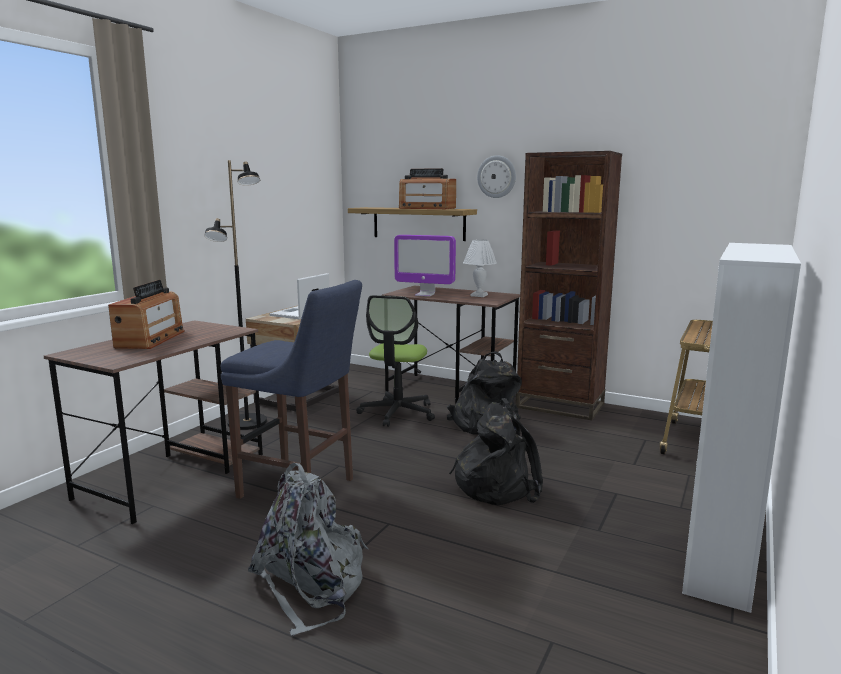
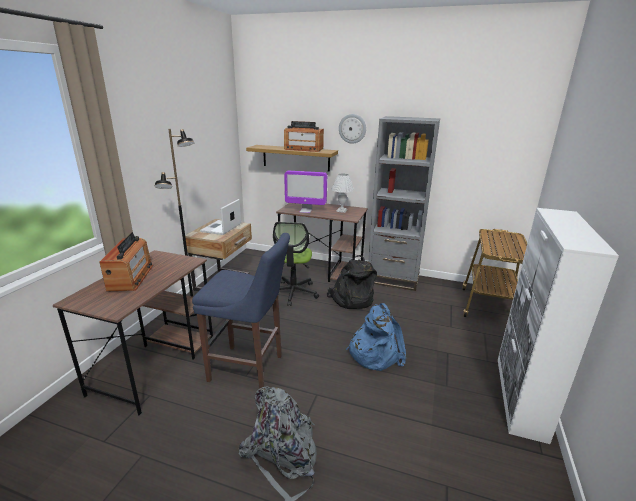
camera: 10 degrees left, 10 degrees up
(496, 485) = (375, 353): black backpack -> blue backpack
(560, 405) = (393, 279): brown bookcase -> grey bookcase

